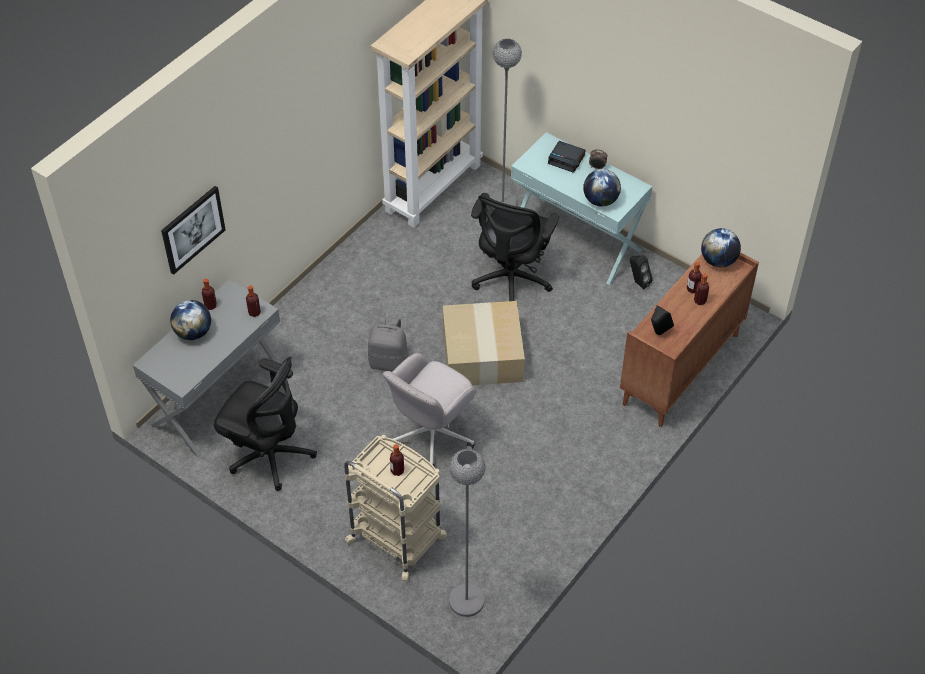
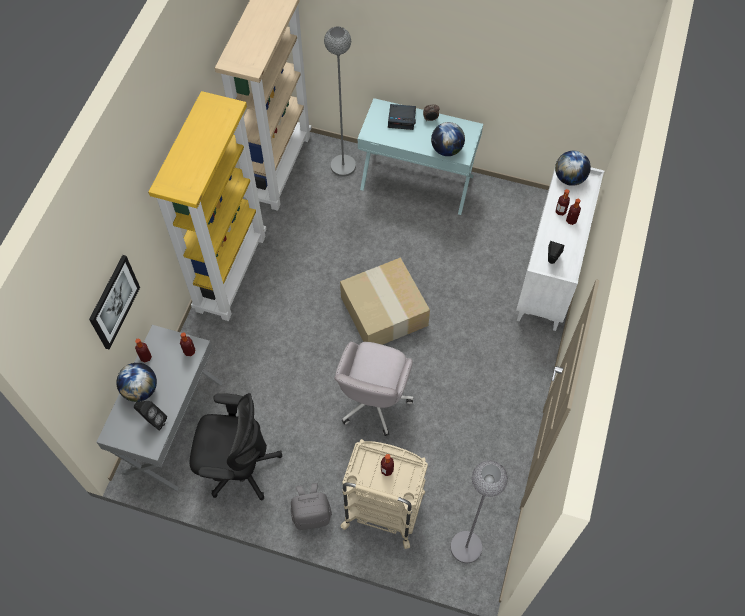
camera: 20 degrees left, 10 degrees up
(339, 273) = (230, 272): none -> yellow bookcase
(389, 361) = (308, 343): grey backpack -> grey backpack (312, 514)
(512, 275) = (378, 230): black office chair -> none
(638, 282) = (483, 205): black speaker -> black speaker (153, 421)
(680, 370) = (549, 274): brown cabinet -> white cabinet

